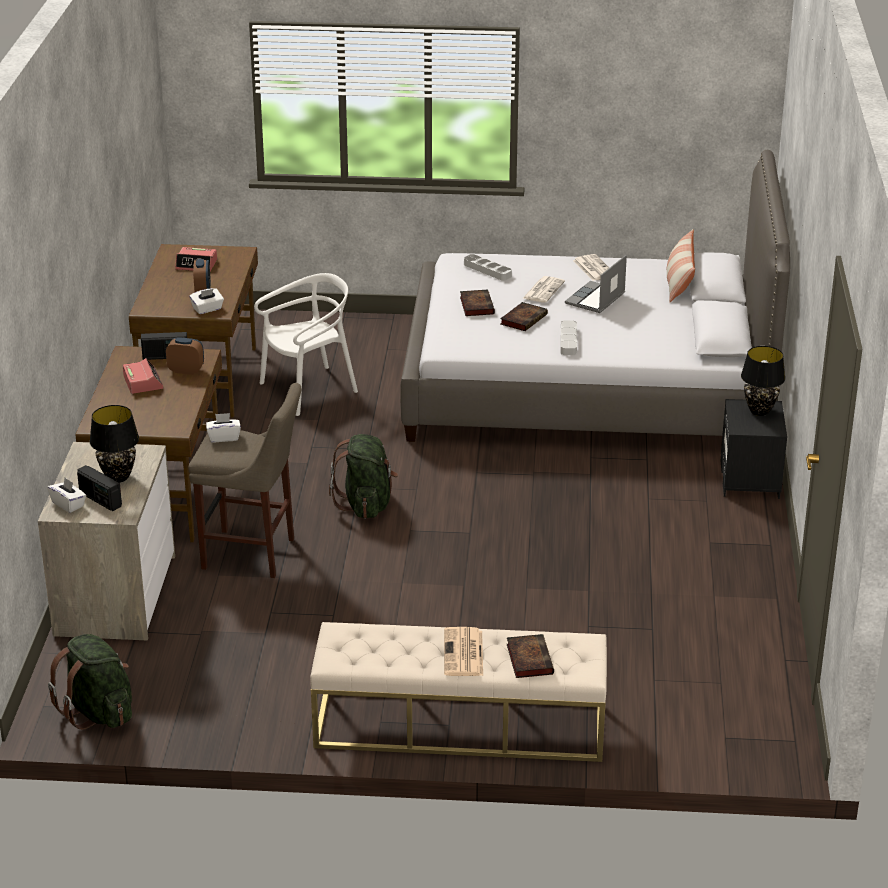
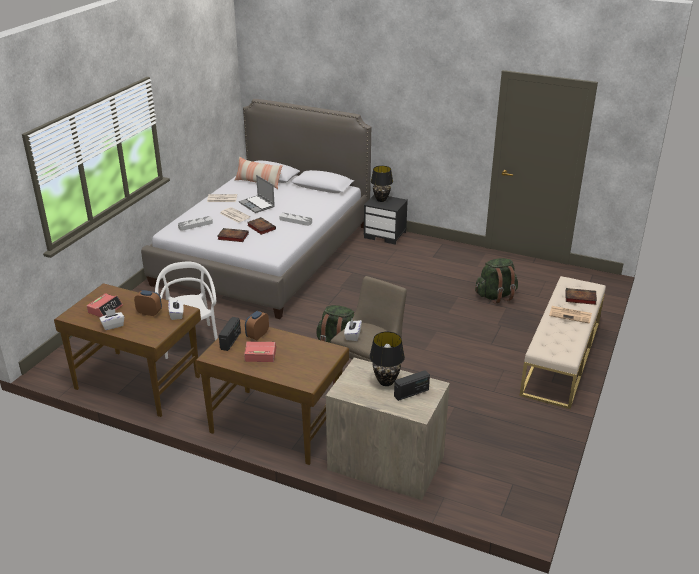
camera: 70 degrees left, 0 degrees up
(68, 504) = (411, 407): white tissue box -> white tissue box (113, 325)
(98, 712) = (515, 490): green backpack -> green backpack (496, 296)

